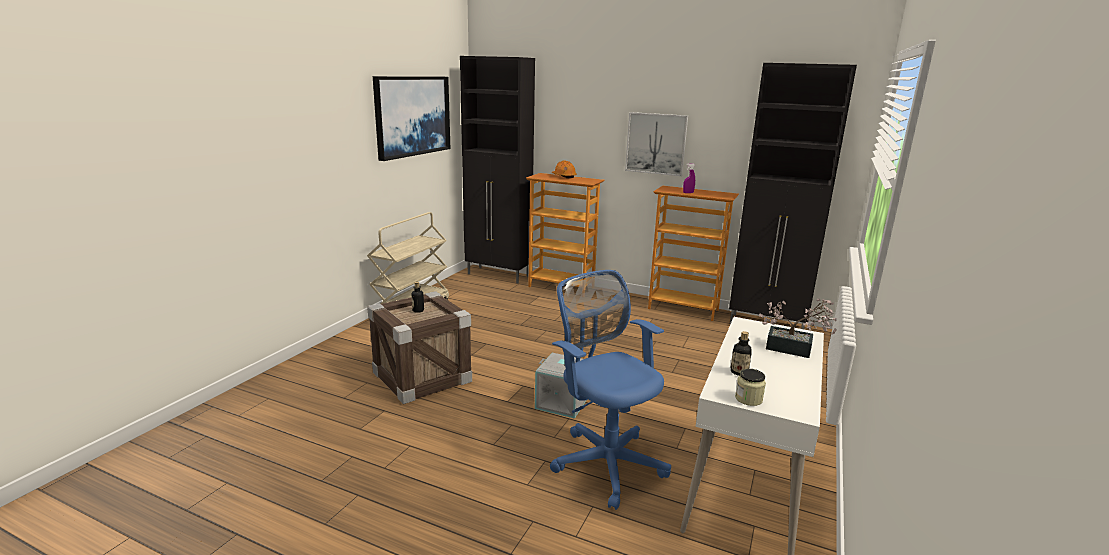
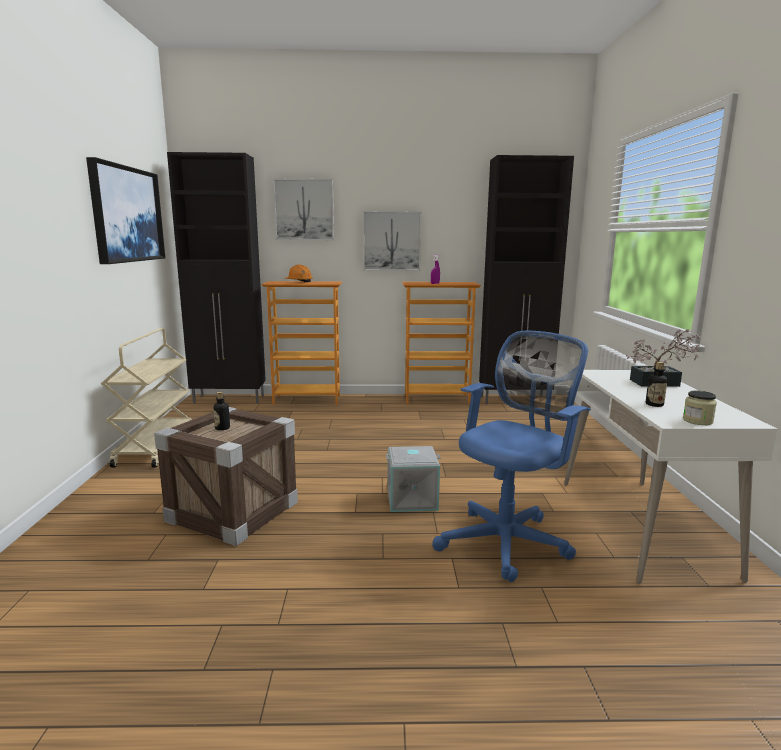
camera: 25 degrees left, 5 degrees down
(576, 108) = (304, 210): none -> picture
(605, 461) = (507, 541): blue office chair -> blue office chair turned 105 degrees clockwise

